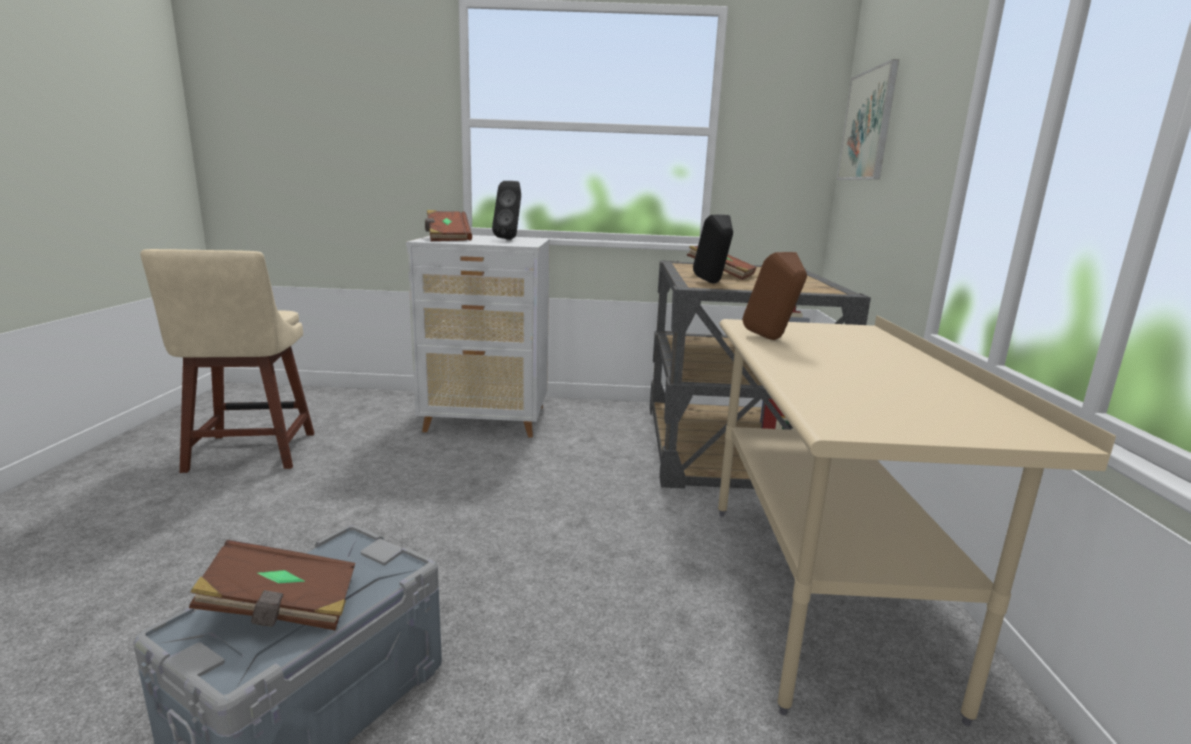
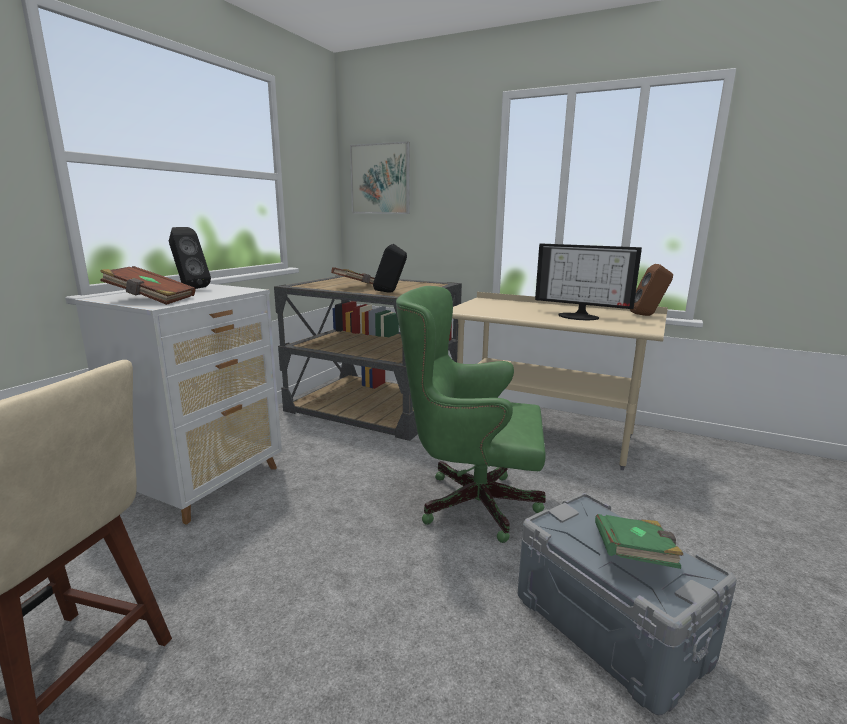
camera: 65 degrees left, 0 degrees up
(282, 609) = (634, 556): brown book -> green book
(538, 557) = (470, 503): none -> green office chair
(772, 339) = (501, 313): brown speaker -> brown speaker (648, 315)
(856, 379) = (579, 316): none -> monitor

